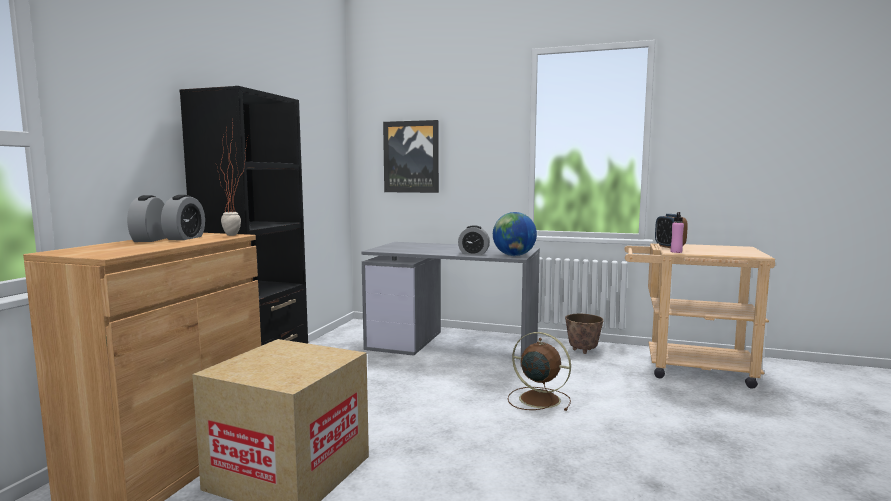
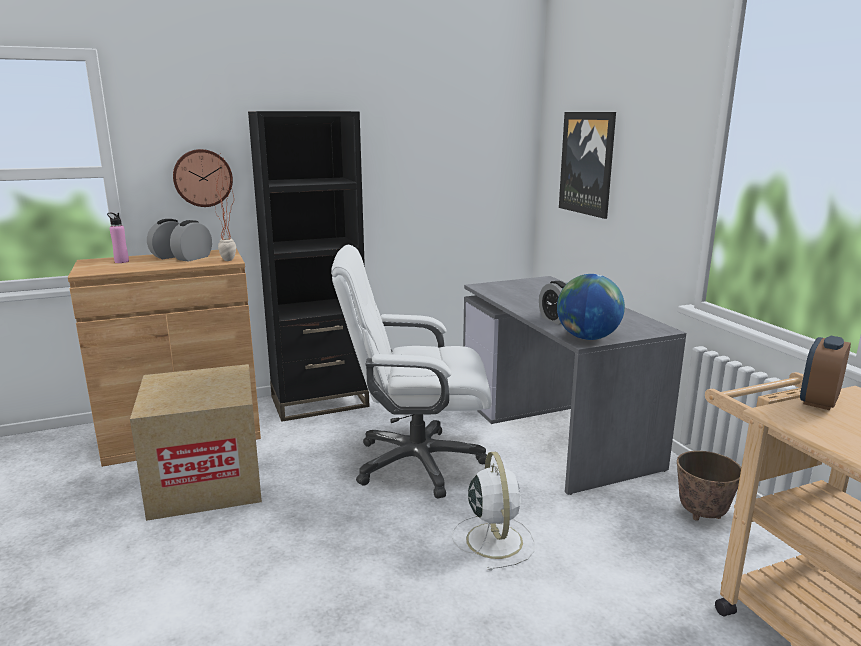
camera: 50 degrees right, 10 degrees up
(136, 156) = (202, 178): none -> wall clock
(185, 238) = (193, 258): alarm clock -> alarm clock turned 150 degrees clockwise
(418, 389) = (416, 463): none -> white office chair
(537, 399) = (493, 539): brown fan -> white fan
(676, 252) = (780, 415): pink bottle -> pink bottle (121, 261)

